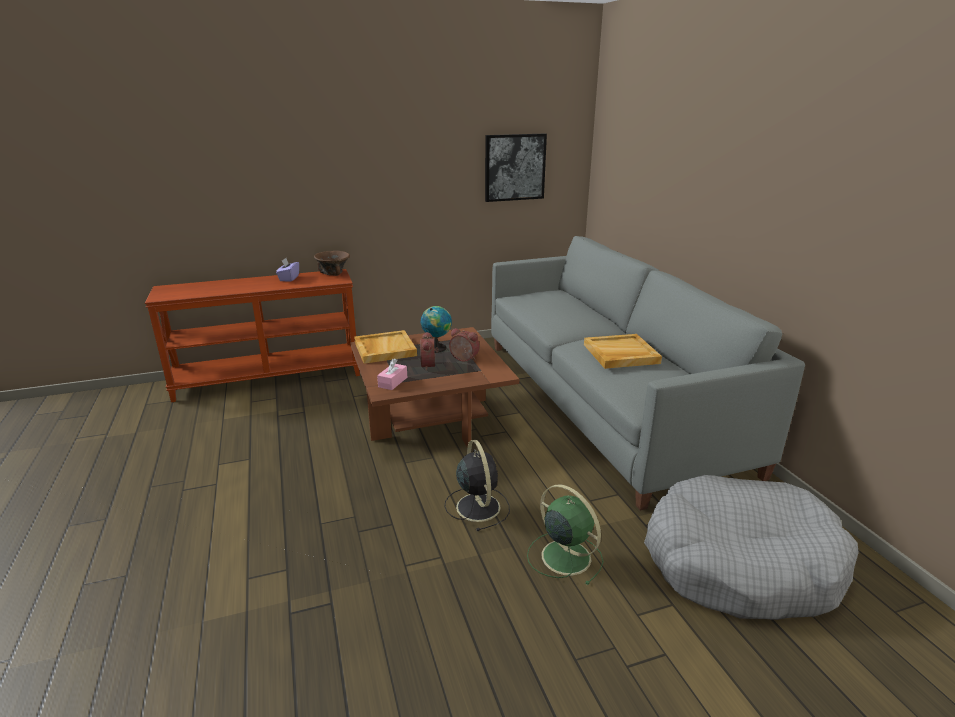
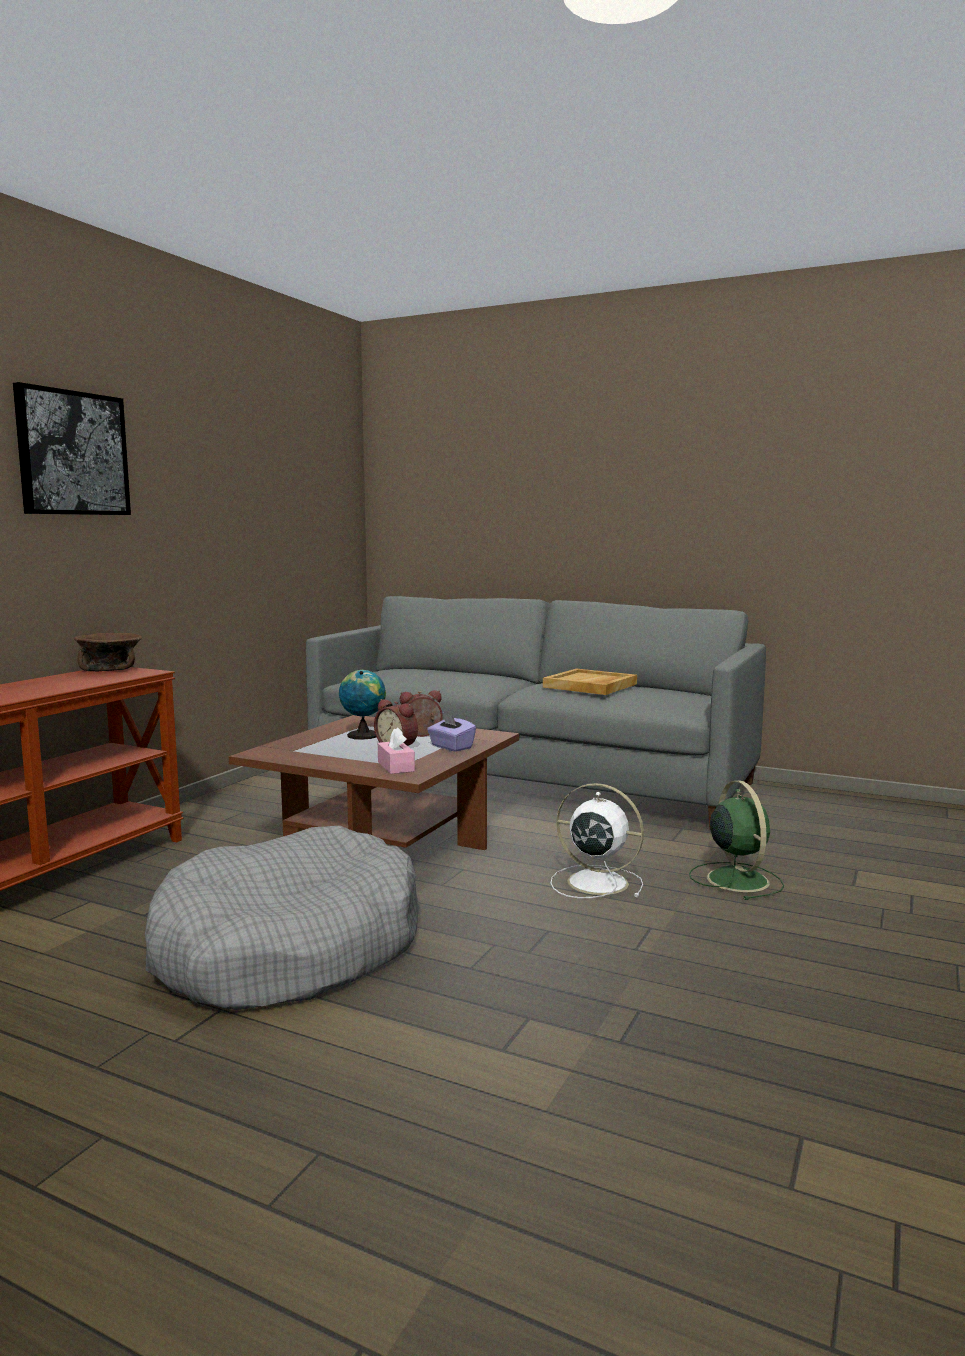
camera: 45 degrees left, 15 degrees down
(289, 278) = (46, 682): purple tissue box -> purple tissue box (451, 747)
(384, 349) = (299, 750): beige tray -> none
(477, 506) = (594, 882): black fan -> white fan
(514, 167) = (299, 510): picture -> picture (72, 453)
(564, 556) = (736, 879): green fan -> green fan turned 75 degrees clockwise
(740, 563) = (838, 831): grey dog bed -> grey dog bed (288, 949)

